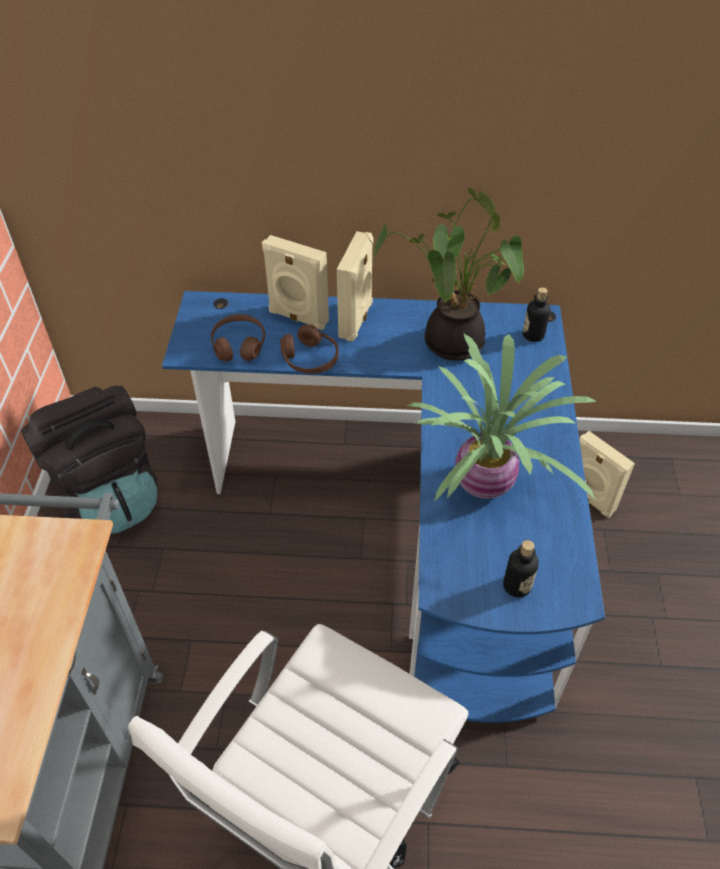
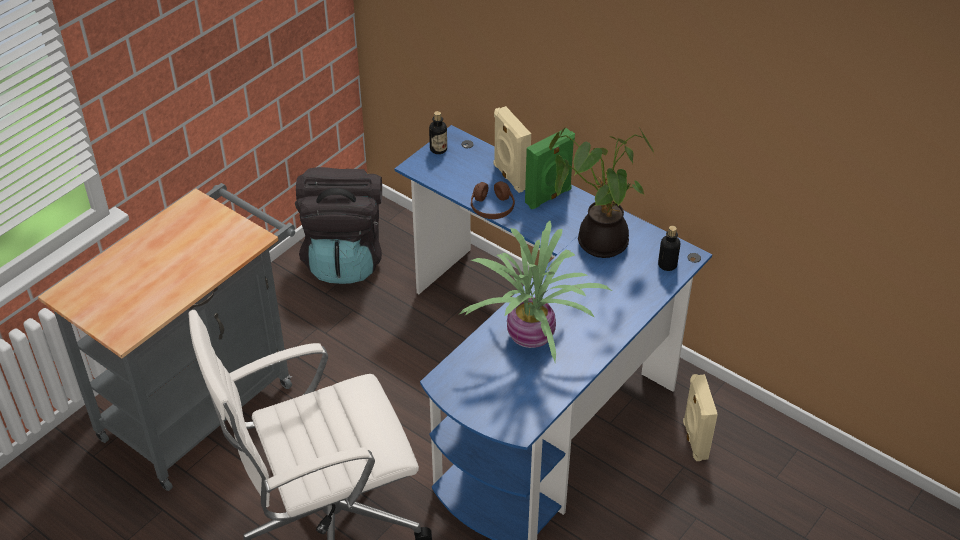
camera: 35 degrees right, 5 degrees down
(239, 345) = (454, 177): brown headphones -> none
(357, 320) = (549, 197): beige speaker -> green speaker
(517, 586) = (489, 402): bottle -> bottle (438, 149)

